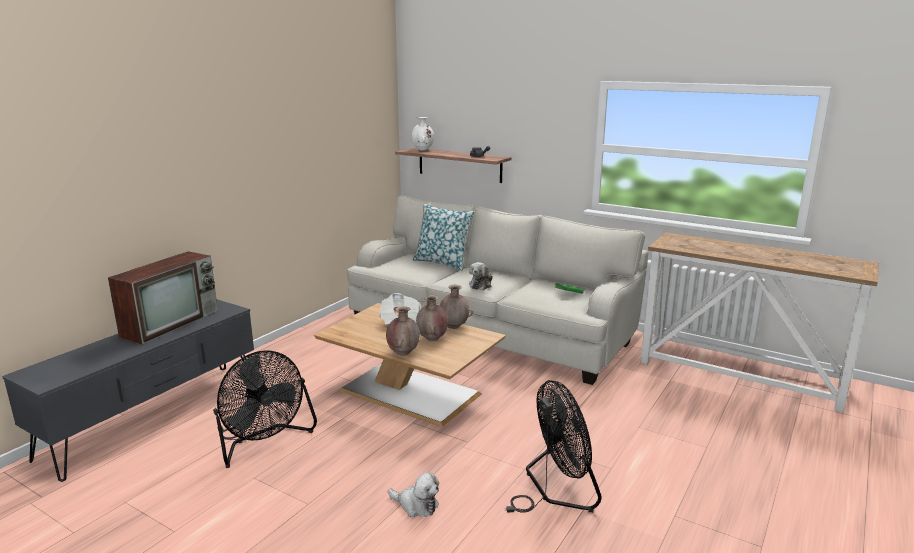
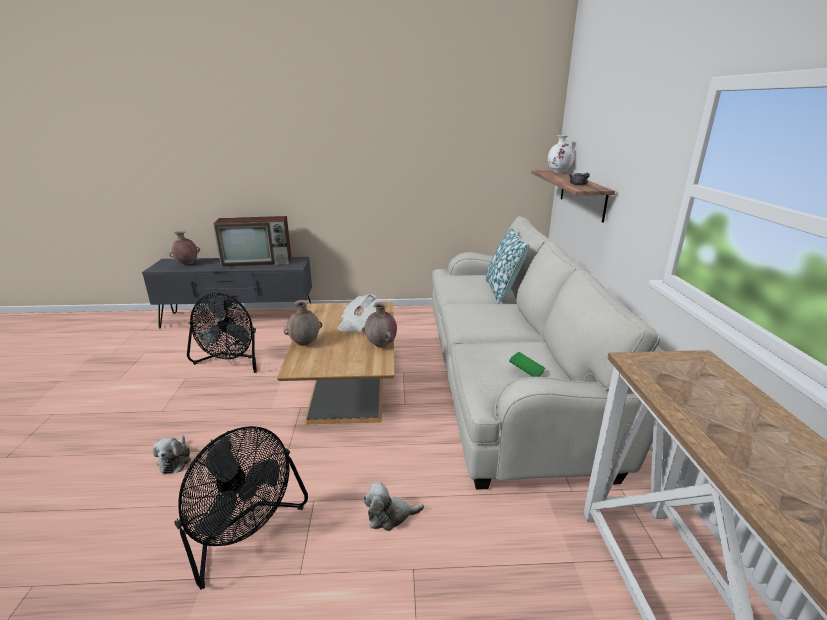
camera: 55 degrees right, 5 degrees up
(432, 339) = (344, 345): brown vase -> brown vase (187, 264)
(481, 285) = (473, 322): plush toy -> plush toy (390, 516)

